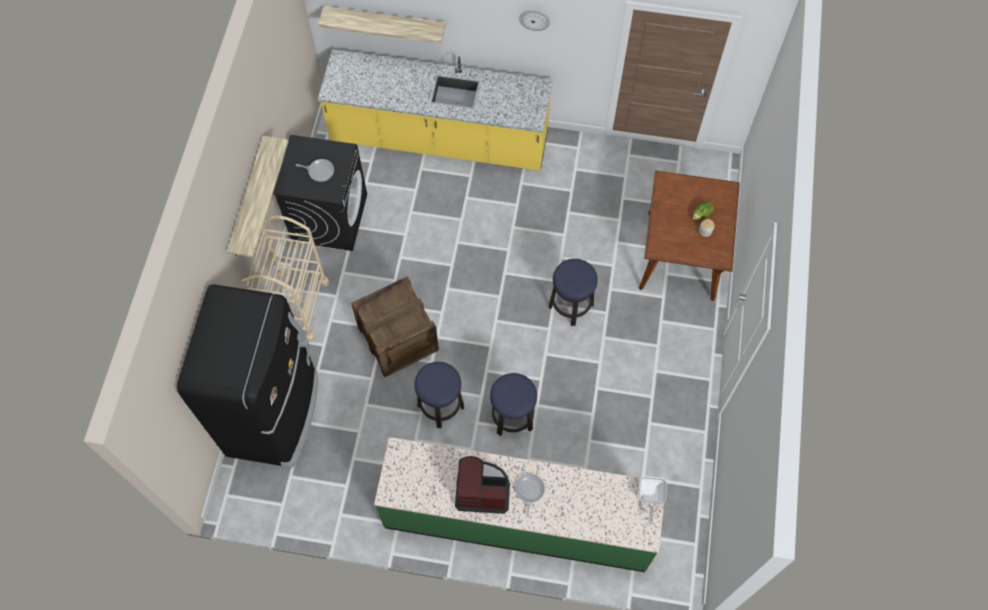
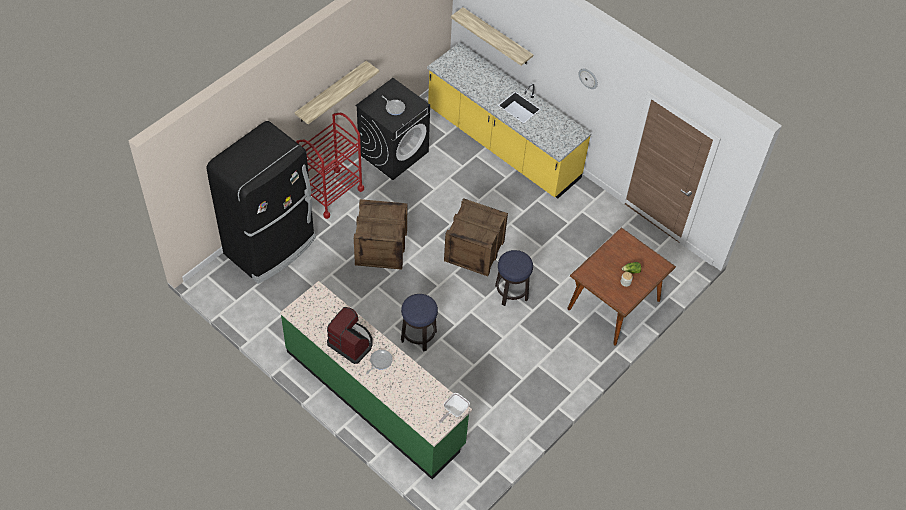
camera: 30 degrees right, 10 degrees down
(296, 306) = (331, 193): beige cart -> red cart
(440, 406) = (377, 302): stool -> none
(499, 281) = (474, 251): none -> crate

